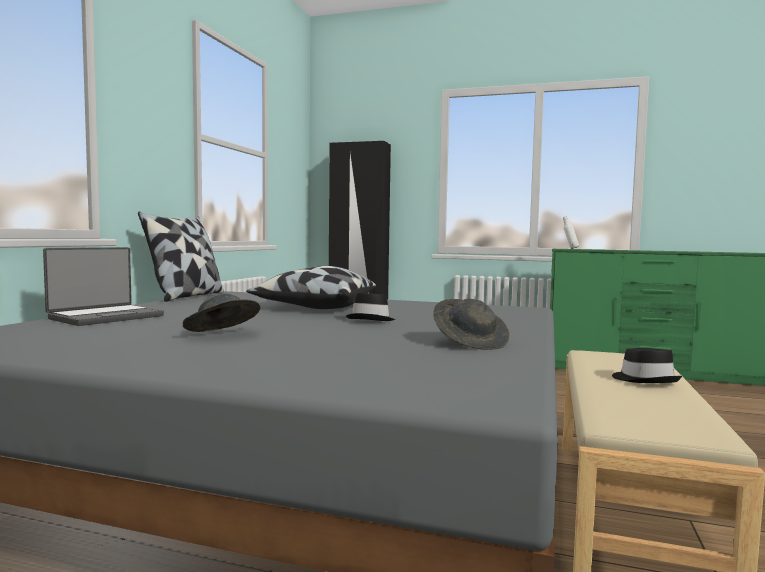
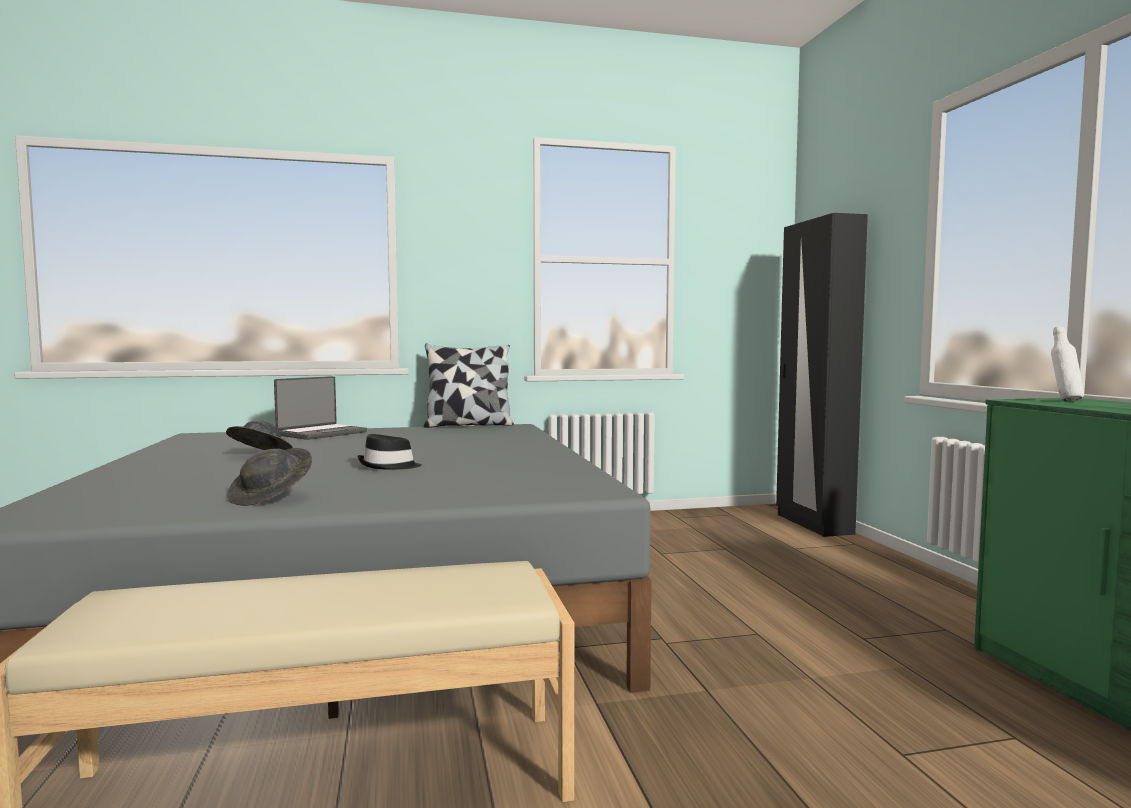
camera: 60 degrees right, 0 degrees up
(105, 317) = (321, 433): laptop -> laptop turned 60 degrees counterclockwise
(314, 307) = (452, 449): pillow -> none
(645, 380) = (340, 602): black hat -> none

